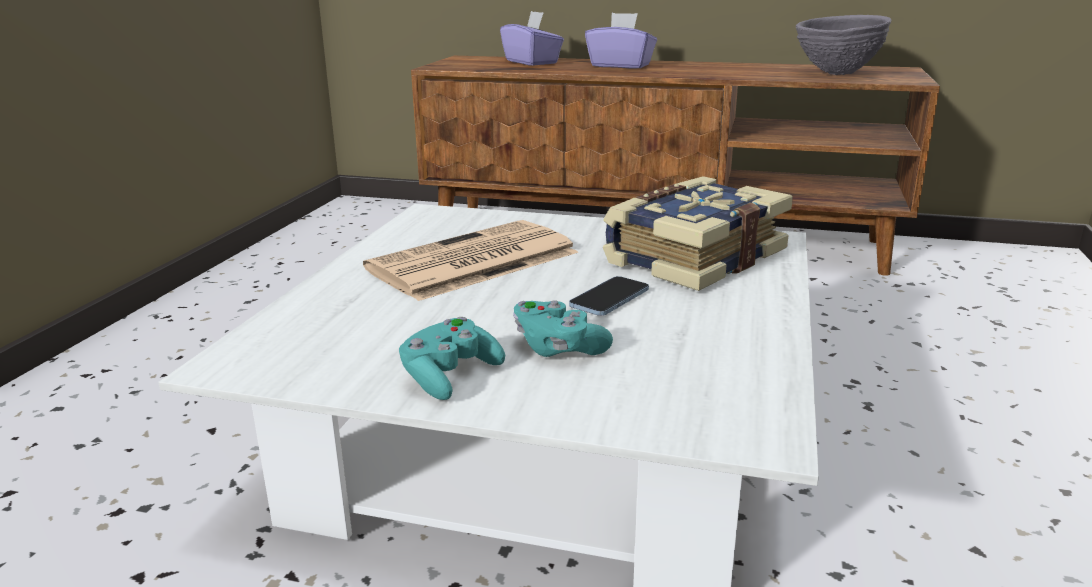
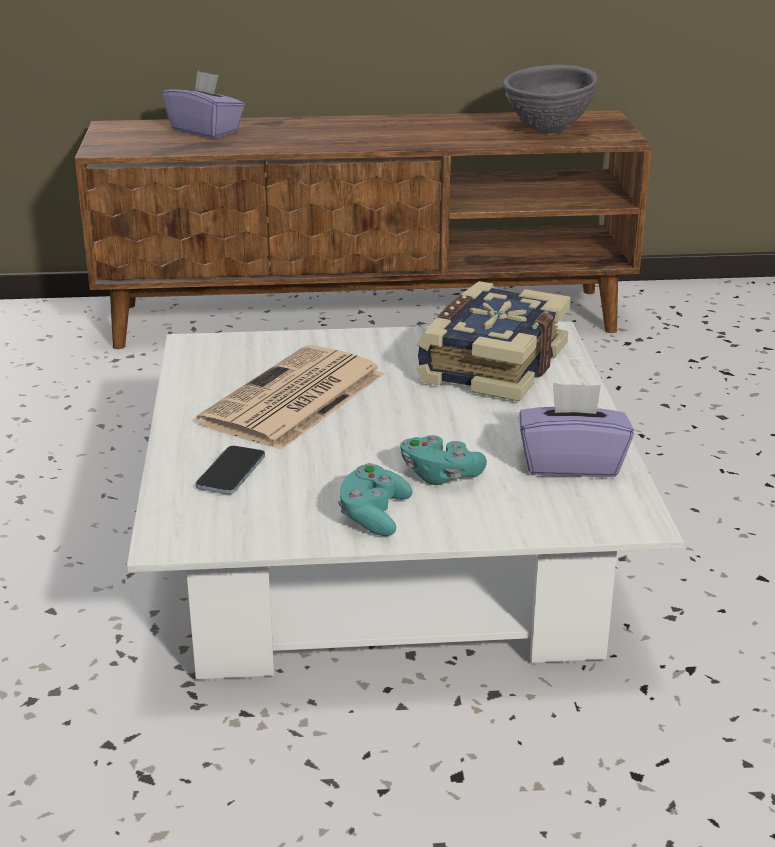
camera: 20 degrees left, 5 degrees up
(609, 299) = (448, 420): phone -> phone (231, 472)
(620, 65) = (313, 131): purple tissue box -> purple tissue box (571, 463)

